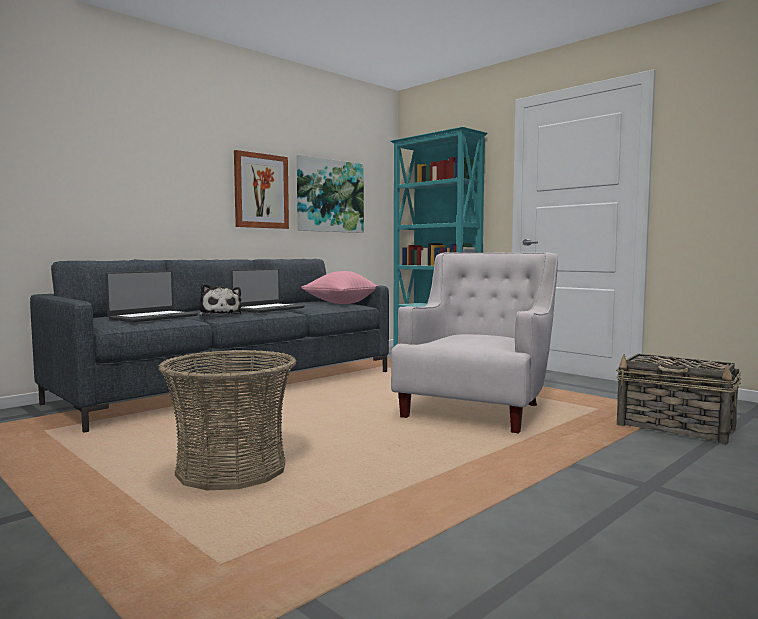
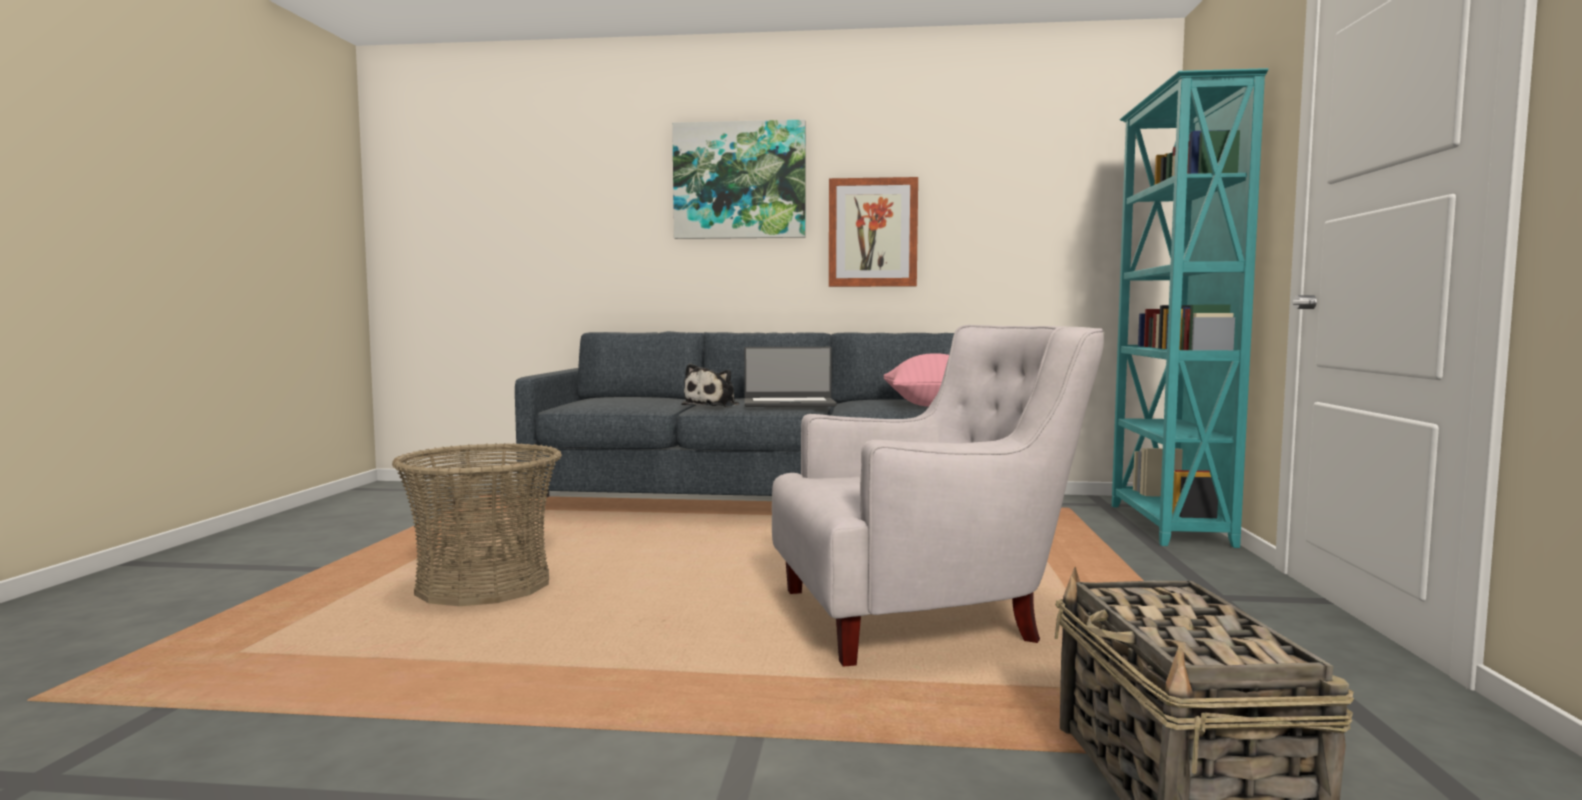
camera: 50 degrees right, 0 degrees up
(152, 317) = (632, 401): laptop -> none
(330, 196) = (1006, 229): picture -> picture (739, 180)

